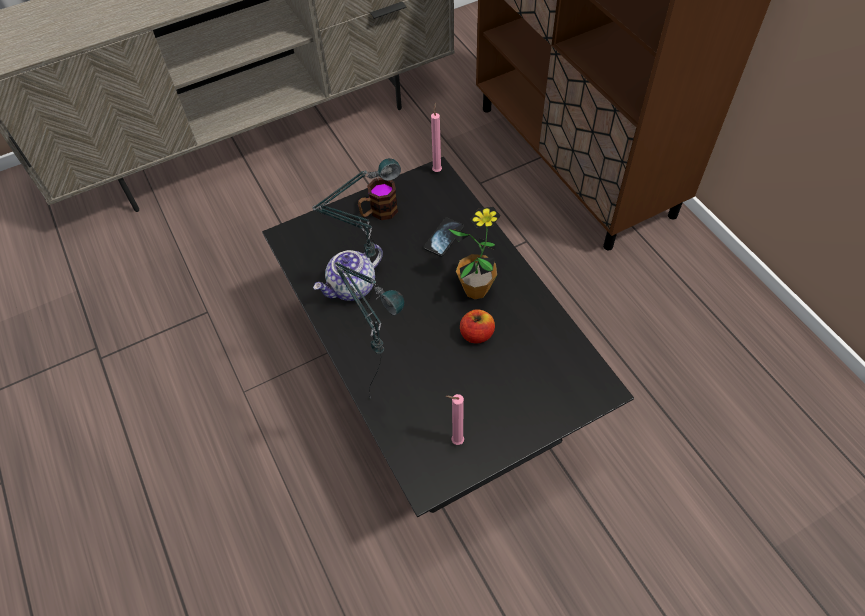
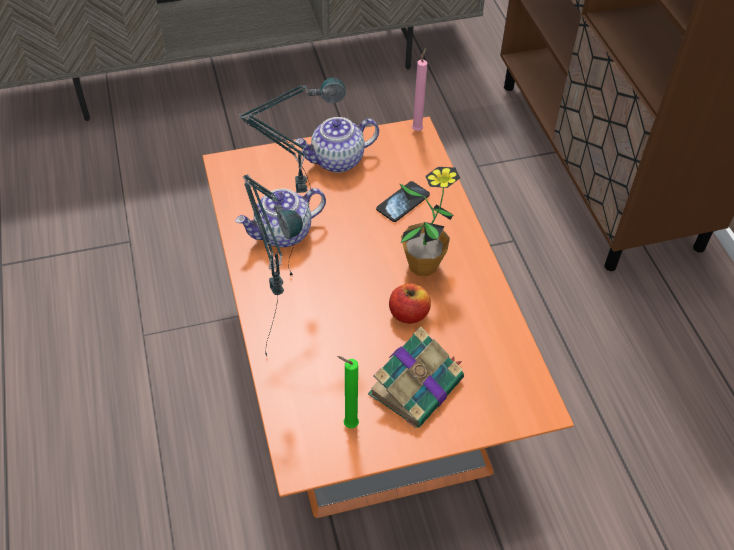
camera: 10 degrees right, 5 degrees down
(378, 212) = (337, 161): mug -> teapot
(437, 378) = (366, 369): black coffee table -> orange coffee table
(455, 441) = (348, 424): pink candle -> green candle
(501, 394) = (417, 385): none -> book

